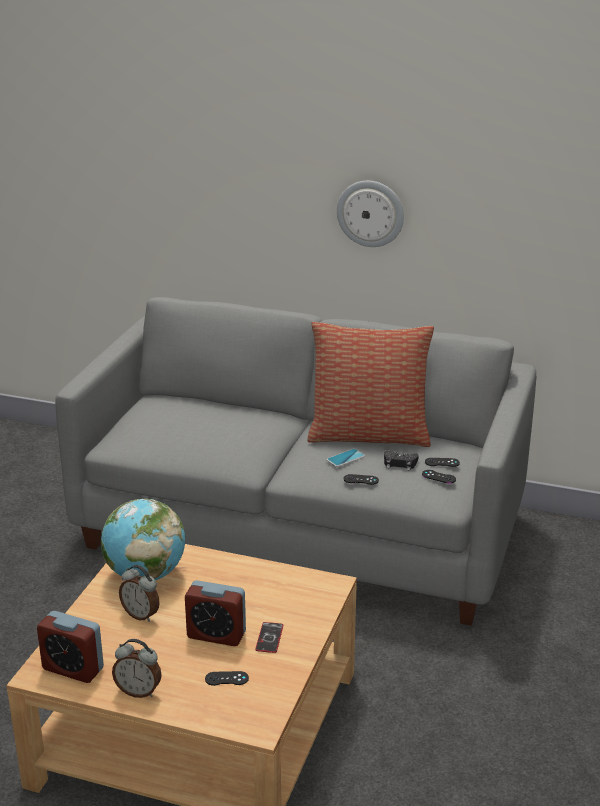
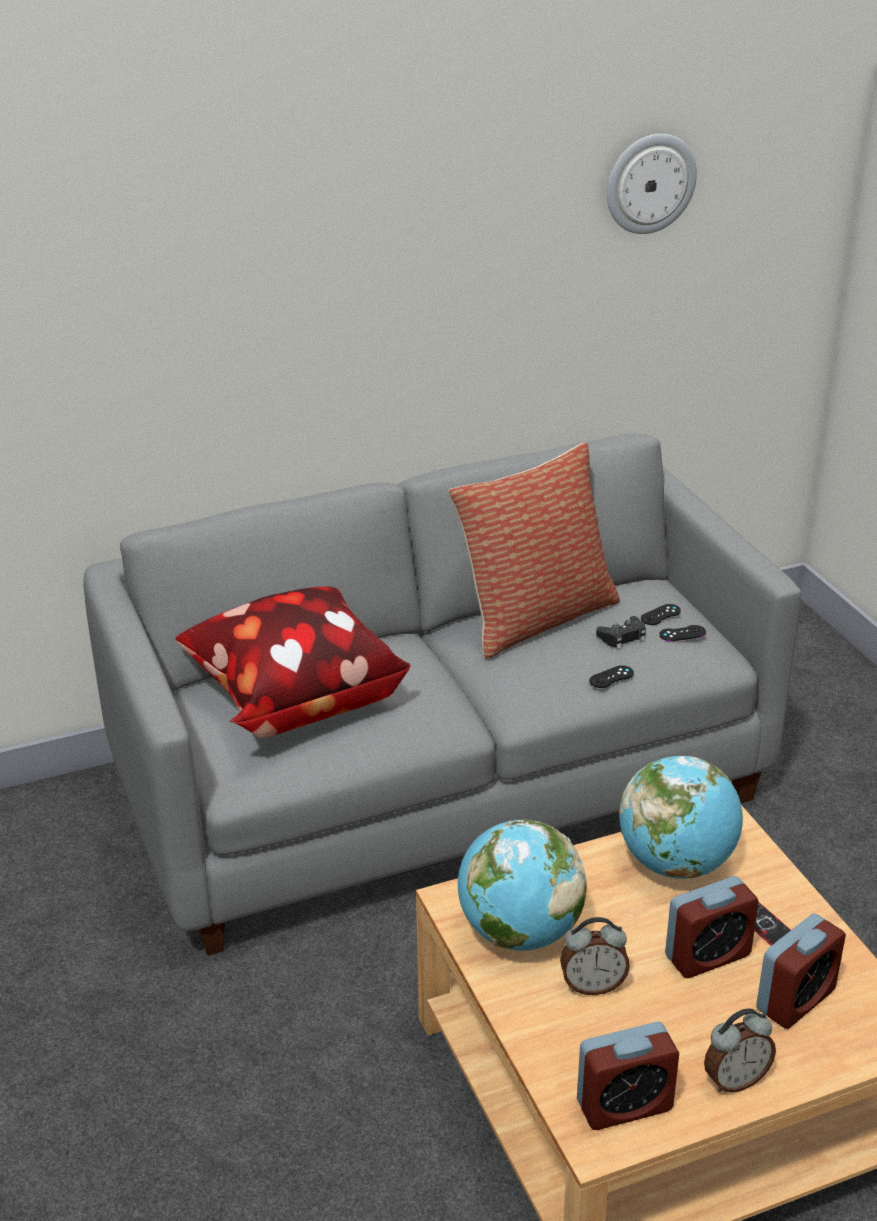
camera: 40 degrees left, 5 degrees up
(185, 419) = (293, 698): none -> pillow
(226, 678) = (795, 1000): black game controller -> alarm clock
(271, 588) = (676, 863): none -> globe
(345, 458) = (559, 659): phone -> none
(370, 213) = (420, 312): wall clock -> wall clock (650, 183)

